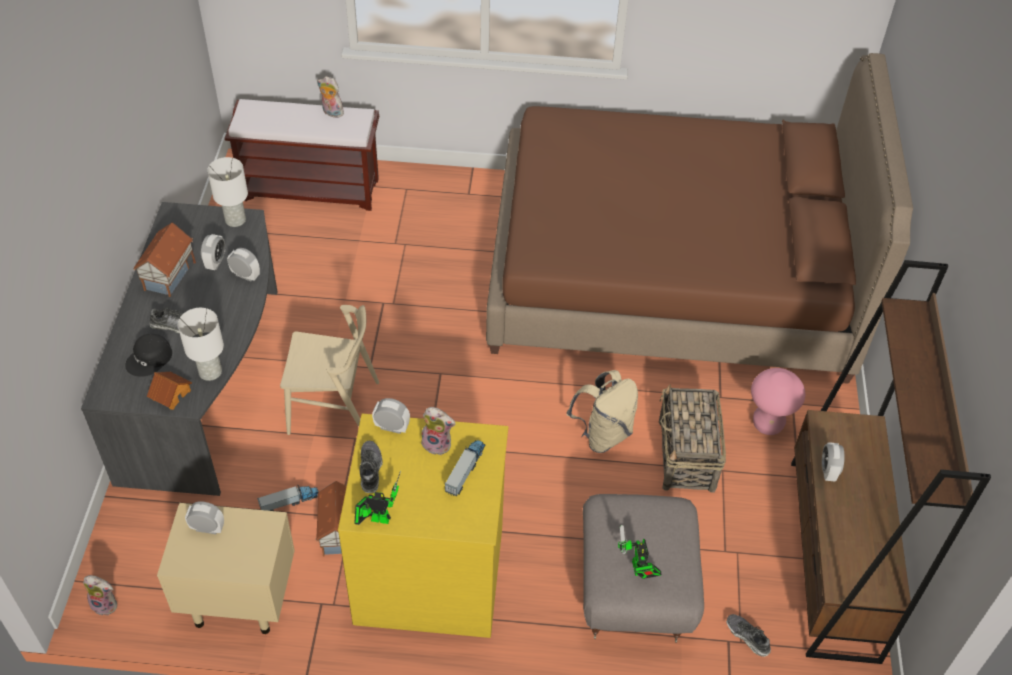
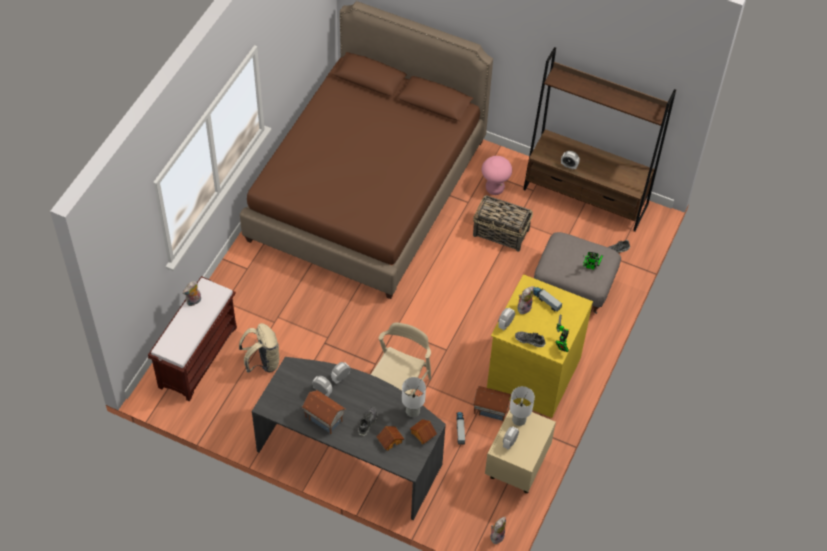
camera: 70 degrees left, 5 degrees up
(150, 359) = (390, 440): black cap -> toy house
(235, 219) = (287, 373): white table lamp -> white table lamp (518, 420)
(603, 434) = (472, 265): beige backpack -> beige backpack (262, 362)

